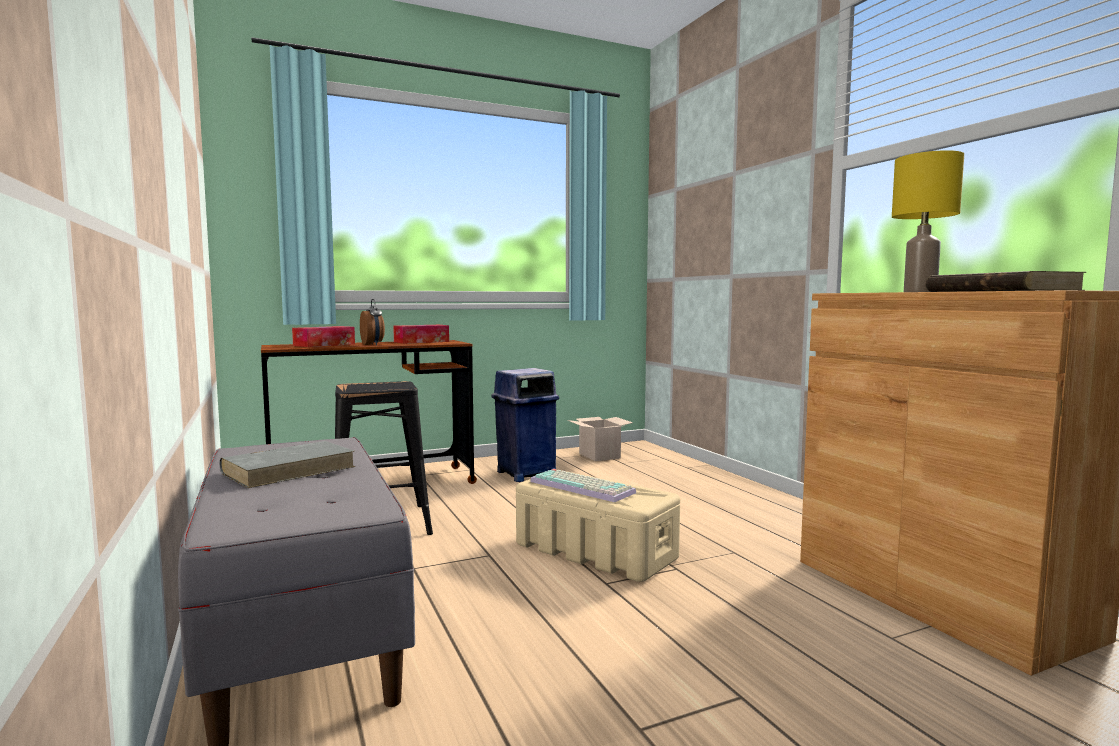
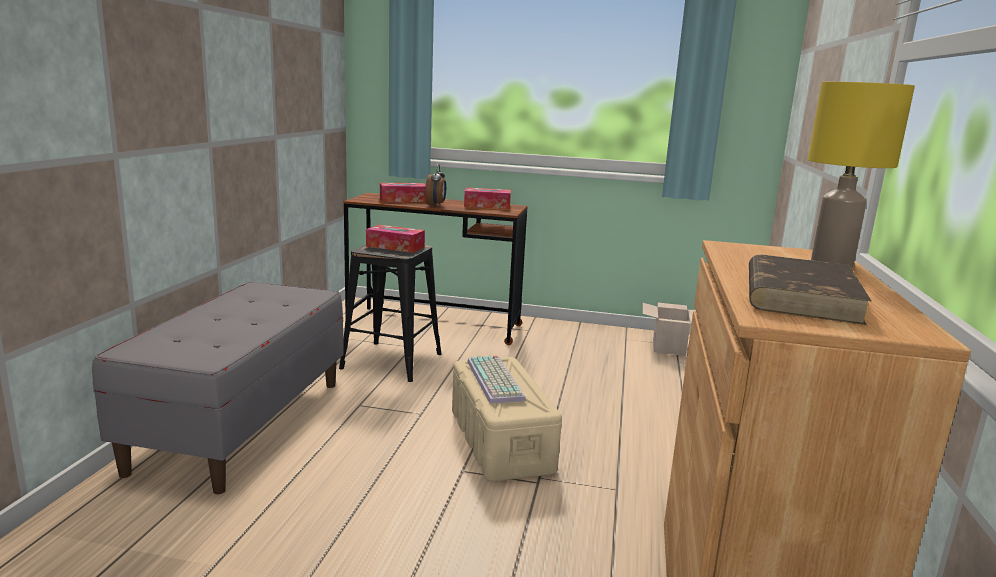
camera: 35 degrees right, 10 degrees up
(290, 469) = (243, 312): grey book -> none
(375, 385) = (395, 247): none -> tissue box
(525, 473) = (567, 347): blue trash can -> none

